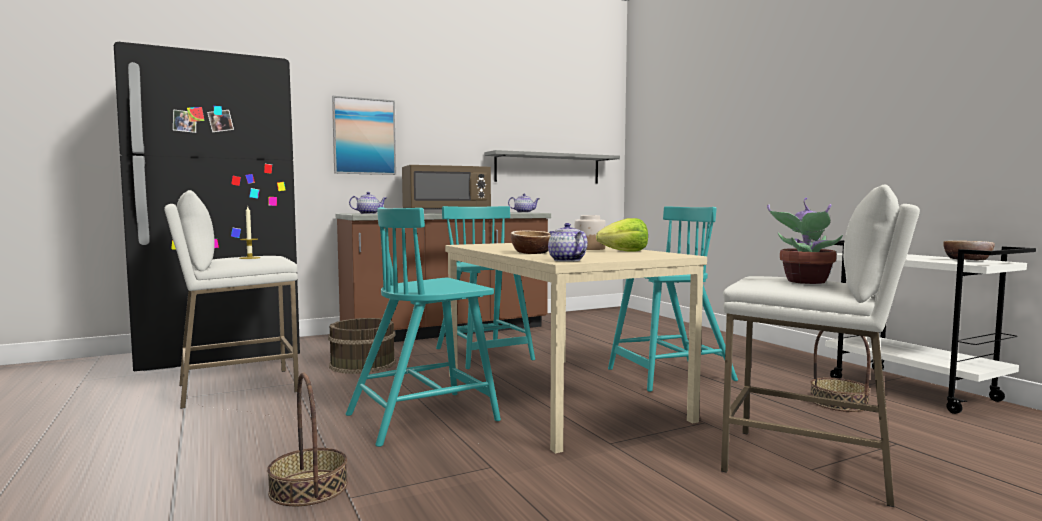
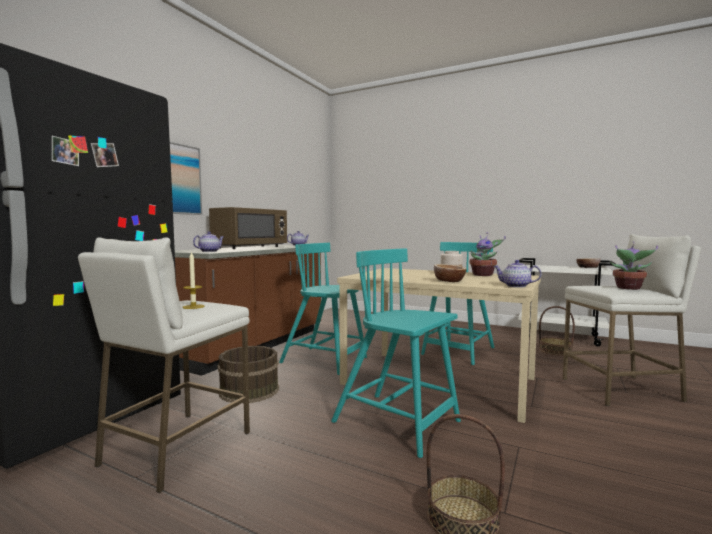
camera: 35 degrees left, 0 degrees up
(425, 417) = (398, 423): turquoise chair -> turquoise chair turned 105 degrees clockwise
(548, 168) = (294, 211): grey shelf -> none
(625, 251) = (483, 275): lettuce -> potted plant

